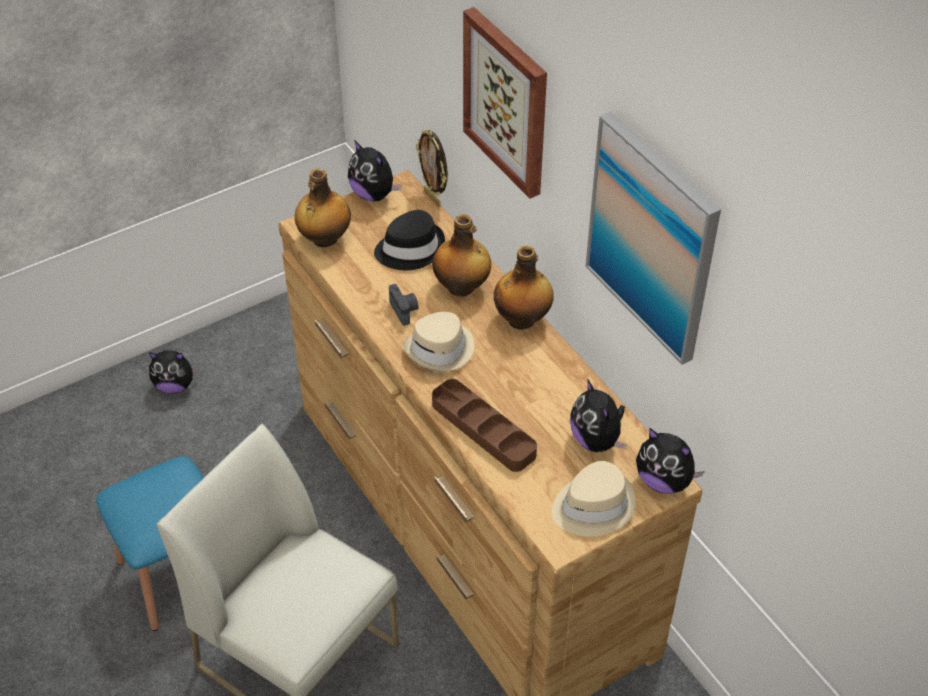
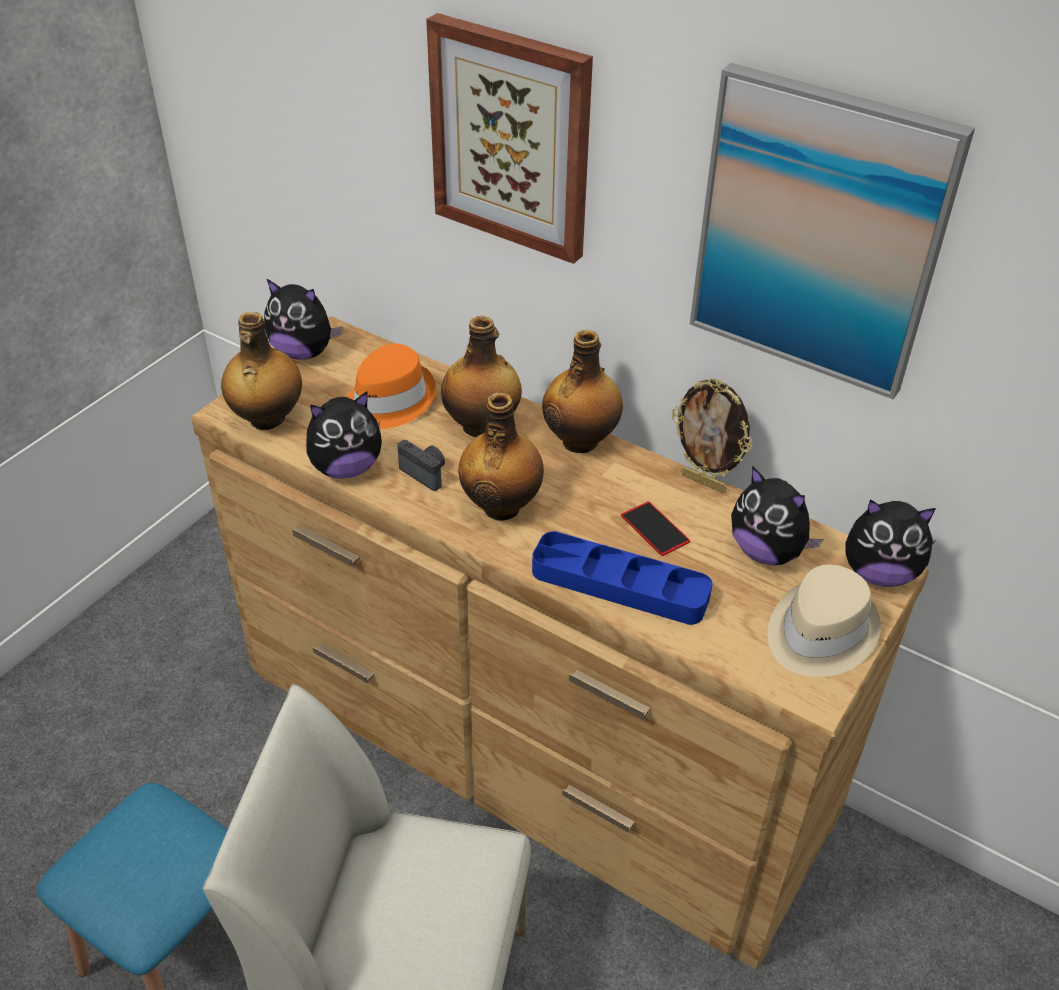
camera: 25 degrees left, 5 degrees down
(175, 385) = (64, 704): plush toy -> plush toy (346, 468)
(410, 249) = (388, 400): black hat -> orange hat
(433, 198) = (383, 337): picture frame -> picture frame (704, 482)
(440, 350) = (502, 505): beige hat -> bottle
(483, 429) = (619, 585): brown tray -> blue tray
(531, 399) = (655, 528): none -> phone

